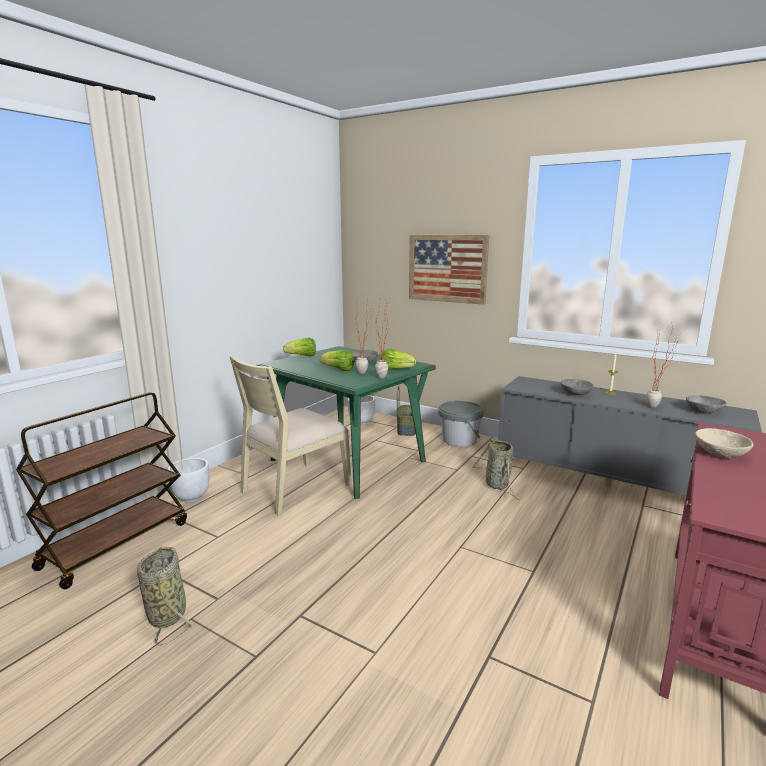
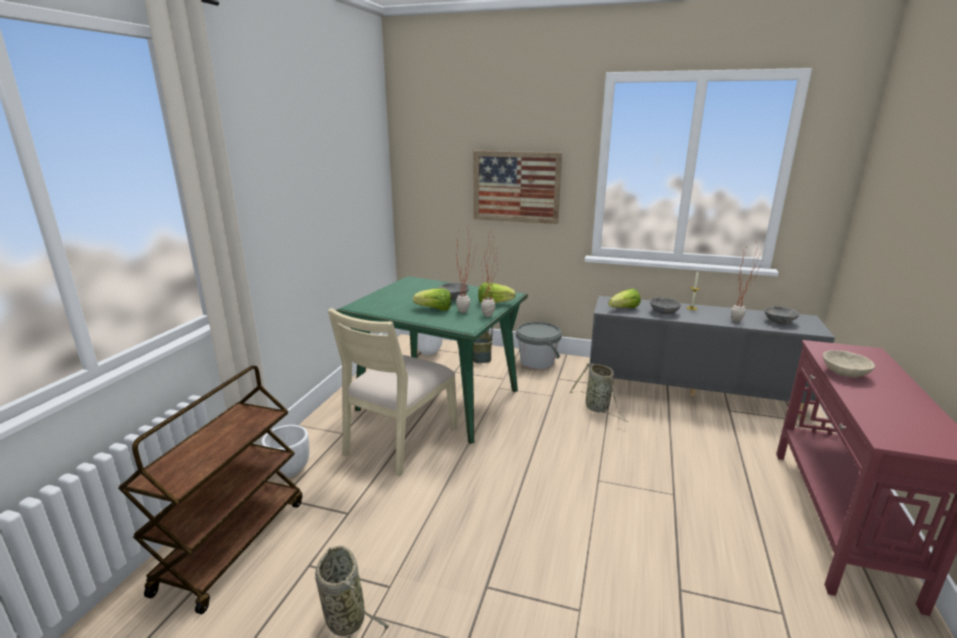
camera: 15 degrees left, 5 degrees up
(302, 356) = (380, 294): lettuce -> lettuce (624, 309)

